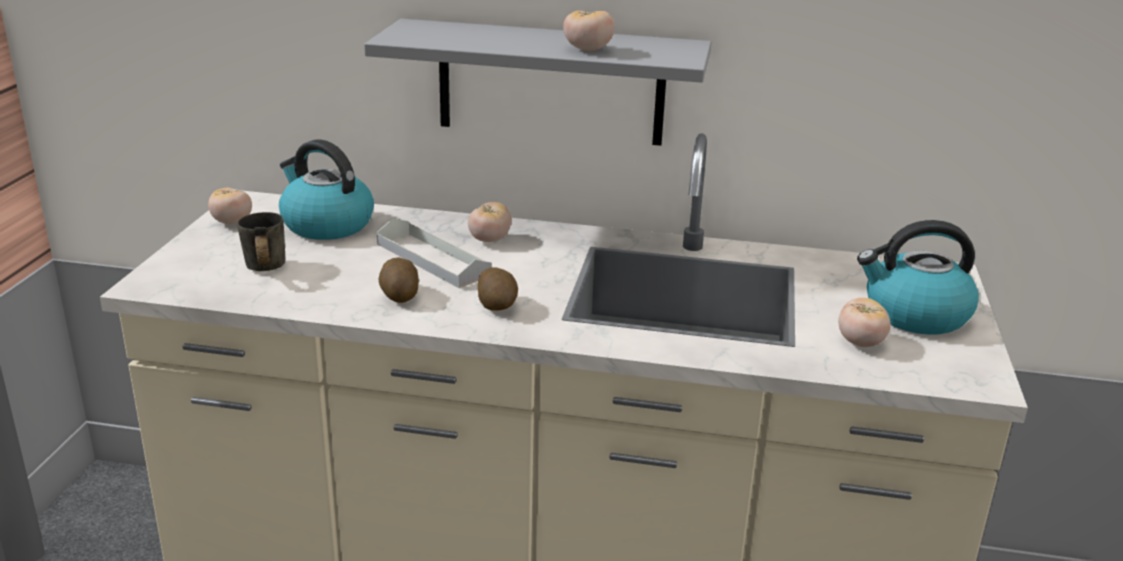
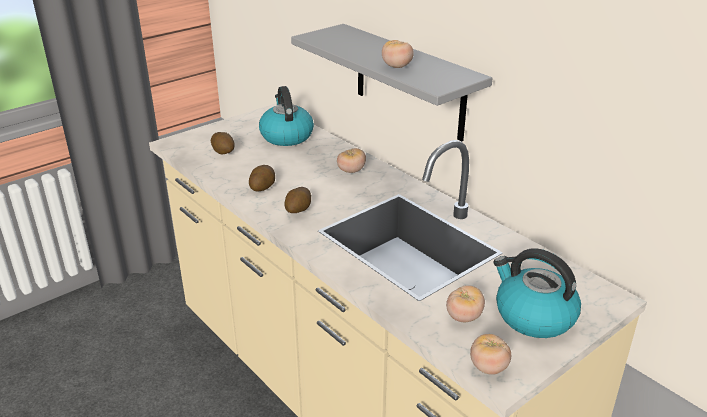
camera: 40 degrees right, 5 degrees up
(232, 222) = (248, 121): tomato -> tomato (488, 367)
(261, 271) = (224, 151): grey mug -> potato
(432, 259) = (306, 172): grey tray -> none

